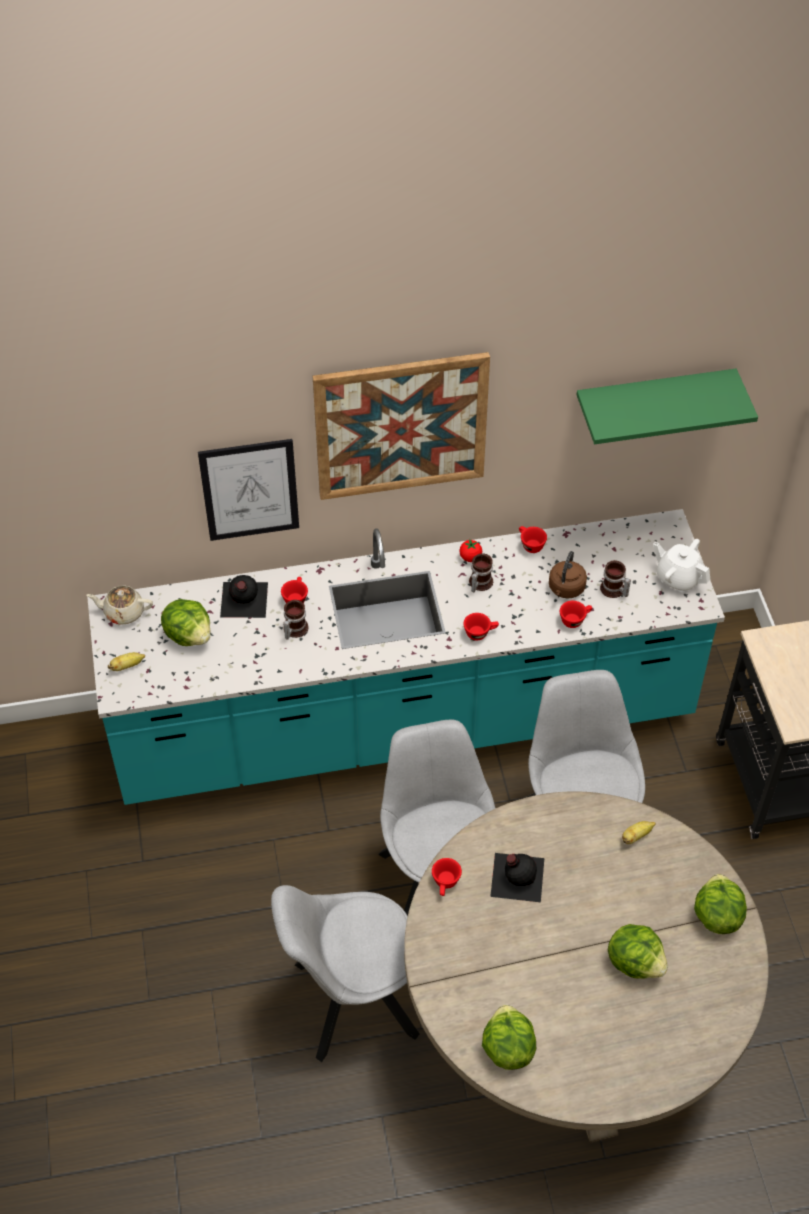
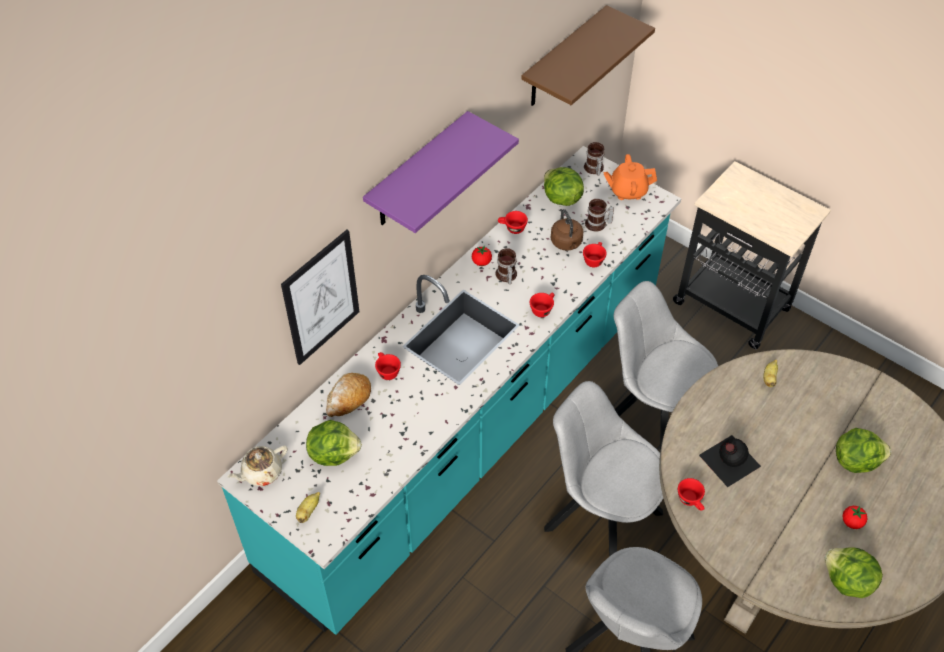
camera: 40 degrees left, 0 degrees up
(243, 600) = (348, 399): black bottle -> bread
(293, 629) = (409, 395): mug -> mug (593, 169)
(401, 426) = (417, 172): picture -> purple shelf
(569, 1007) = (852, 522): none -> tomato
(653, 399) = (563, 59): green shelf -> brown shelf
(678, 578) = (627, 191): white teapot -> orange teapot
(716, 916) = (867, 394): lettuce -> lettuce (561, 198)

